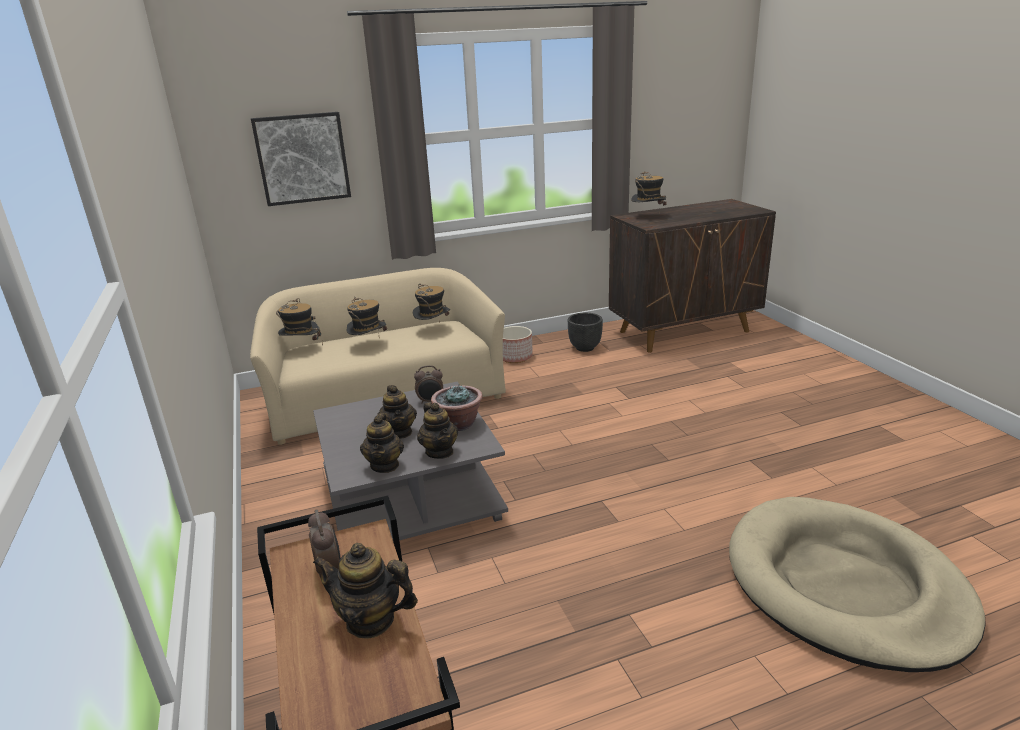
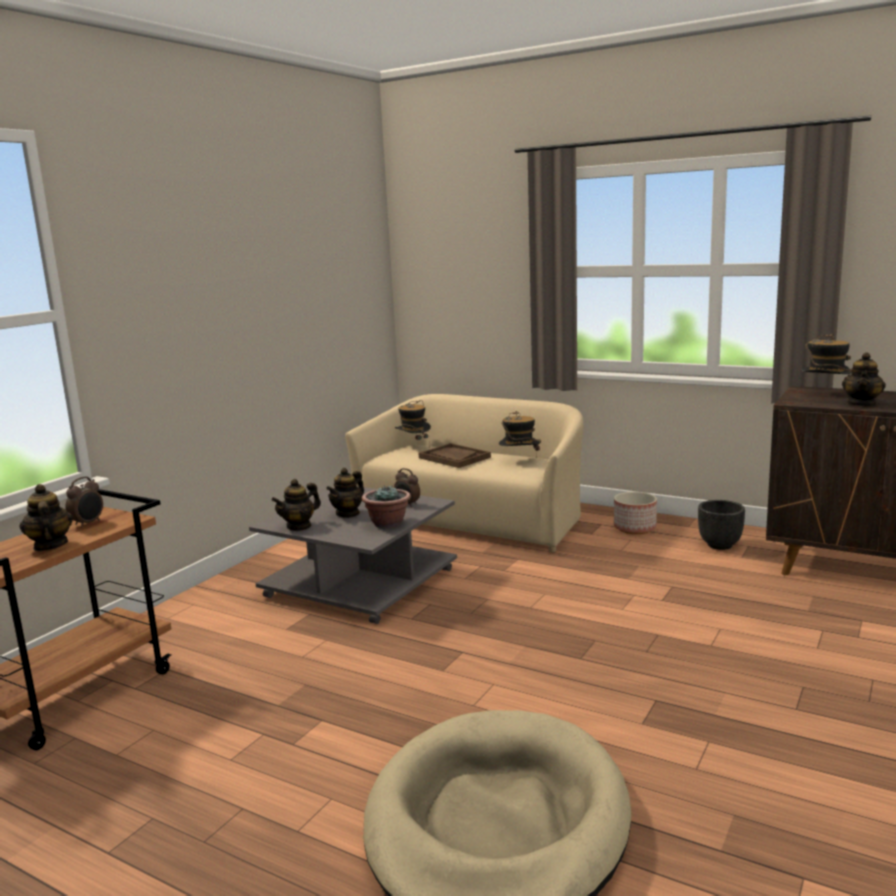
camera: 50 degrees right, 10 degrees down
(302, 158) = (474, 280): picture -> none
(369, 346) = (454, 457): hat -> brown tray
(439, 452) = (339, 533): teapot -> teapot (862, 404)

